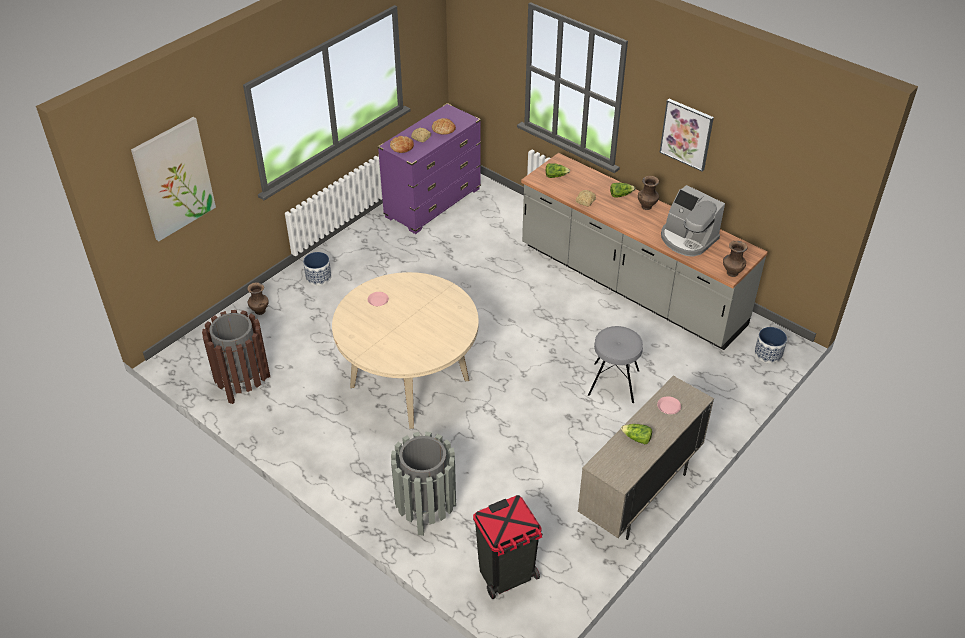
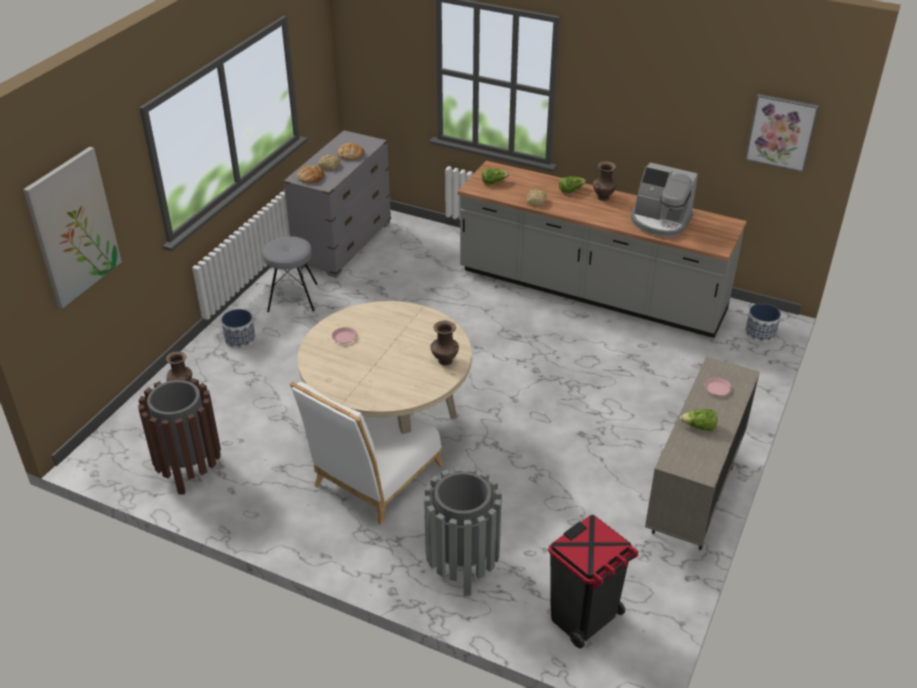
camera: 15 degrees left, 5 degrees down
(382, 422) = (373, 480): none -> white chair
(433, 203) = (343, 244): purple dresser -> grey dresser
(614, 383) = (615, 390): grey stool -> grey stool (292, 297)
(686, 134) = (637, 110): picture -> picture (781, 132)
(731, 273) = (721, 246): brown vase -> brown vase (444, 361)

